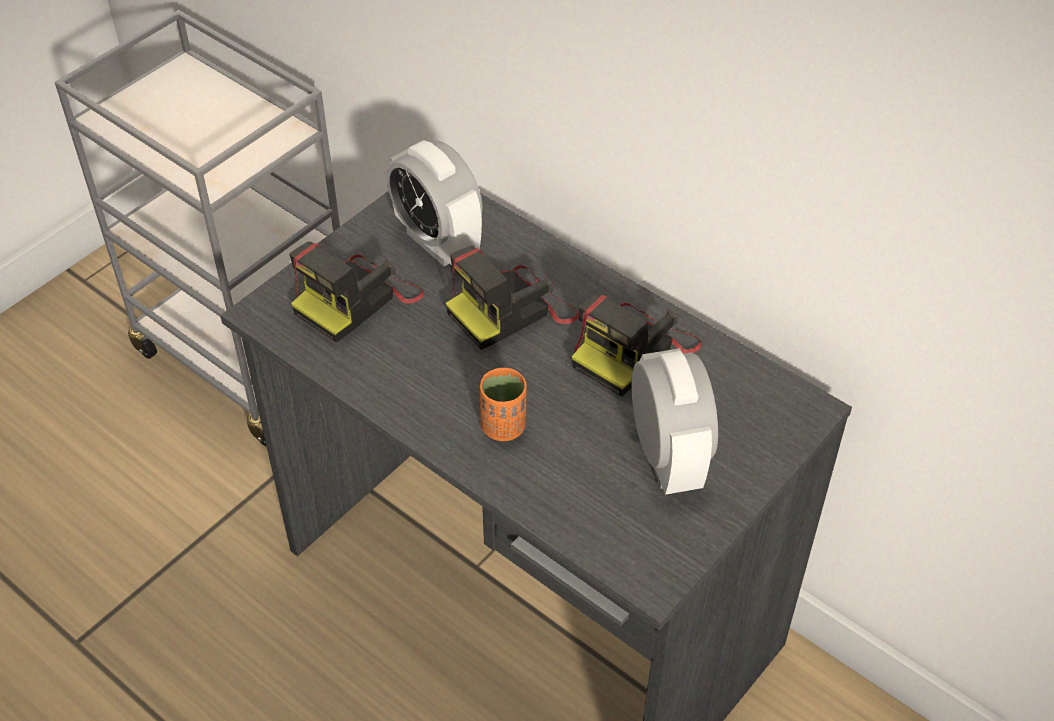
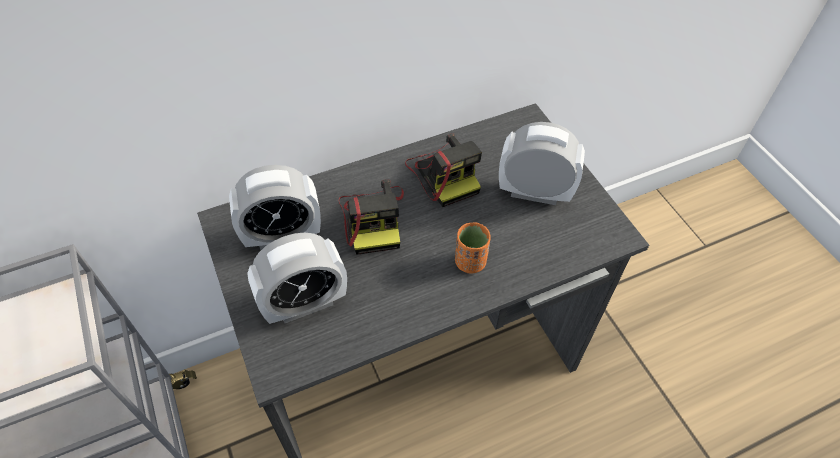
camera: 65 degrees left, 5 degrees up
(357, 299) = (305, 303): camera -> alarm clock

